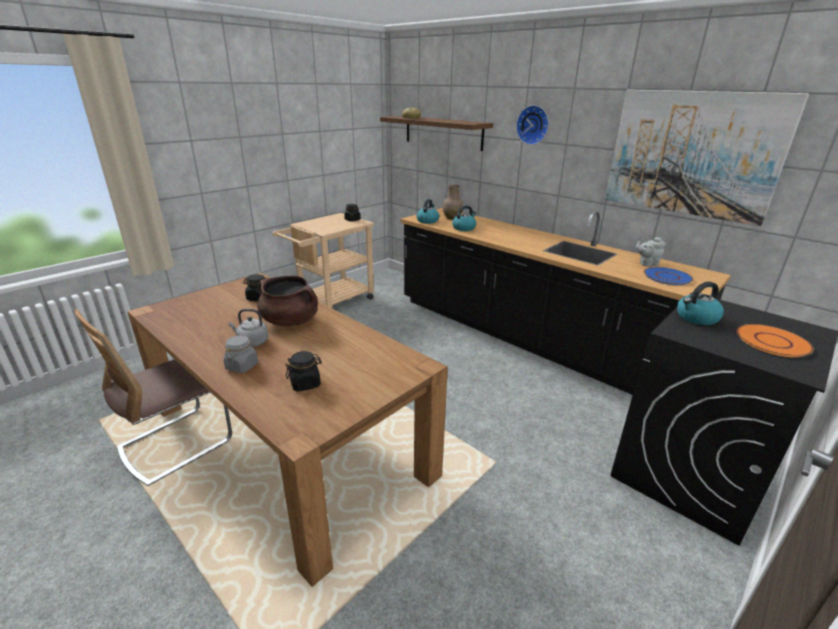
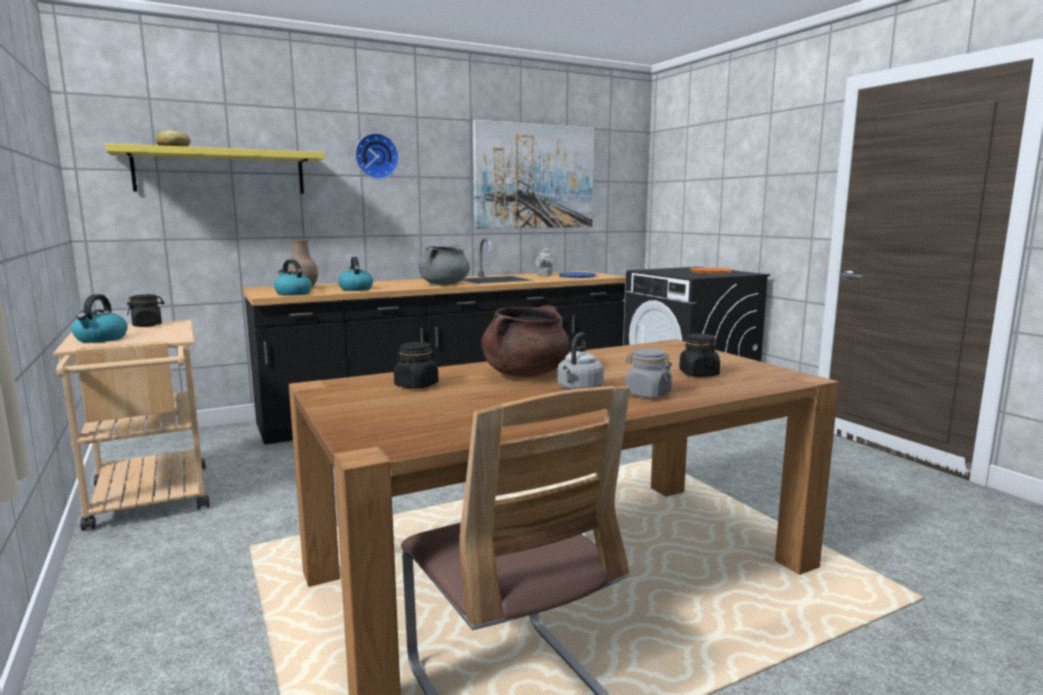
camera: 70 degrees left, 15 degrees down
(443, 132) = (221, 172): brown shelf -> yellow shelf
(520, 243) = (444, 284): none -> grey cooking pot
(696, 318) = (672, 273): kettle -> kettle (101, 339)

